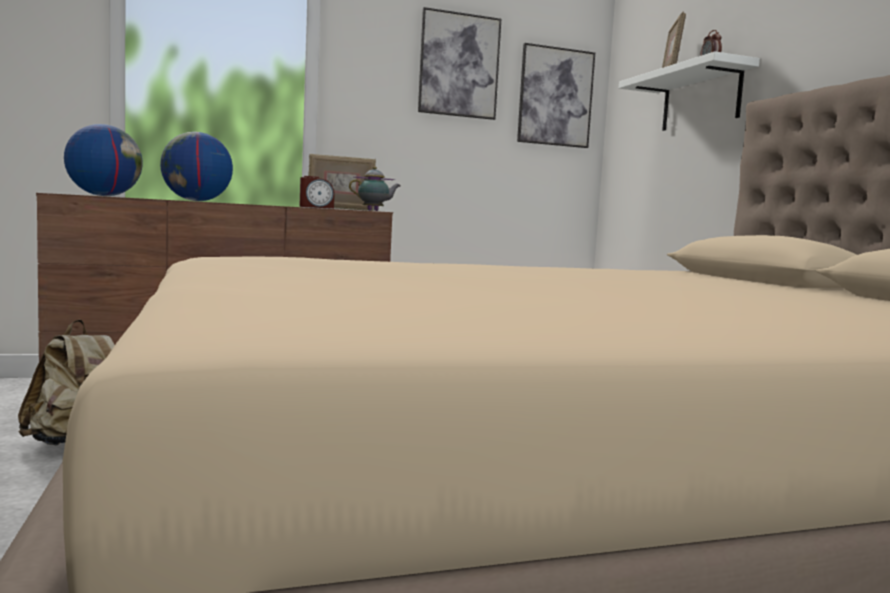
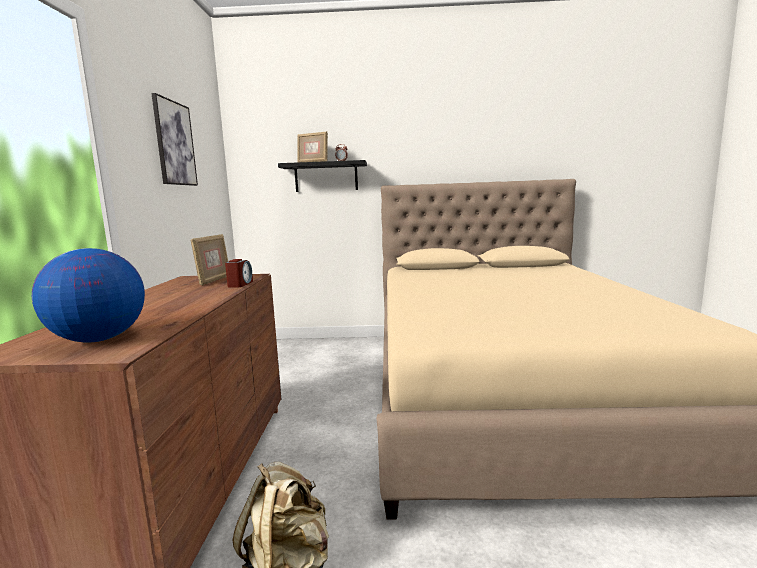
camera: 70 degrees left, 5 degrees up
(196, 201) = (162, 310): globe -> none
(374, 210) = (254, 275): teapot -> none
(555, 97) = (212, 166): picture -> none
(701, 99) = (326, 177): white shelf -> black shelf

